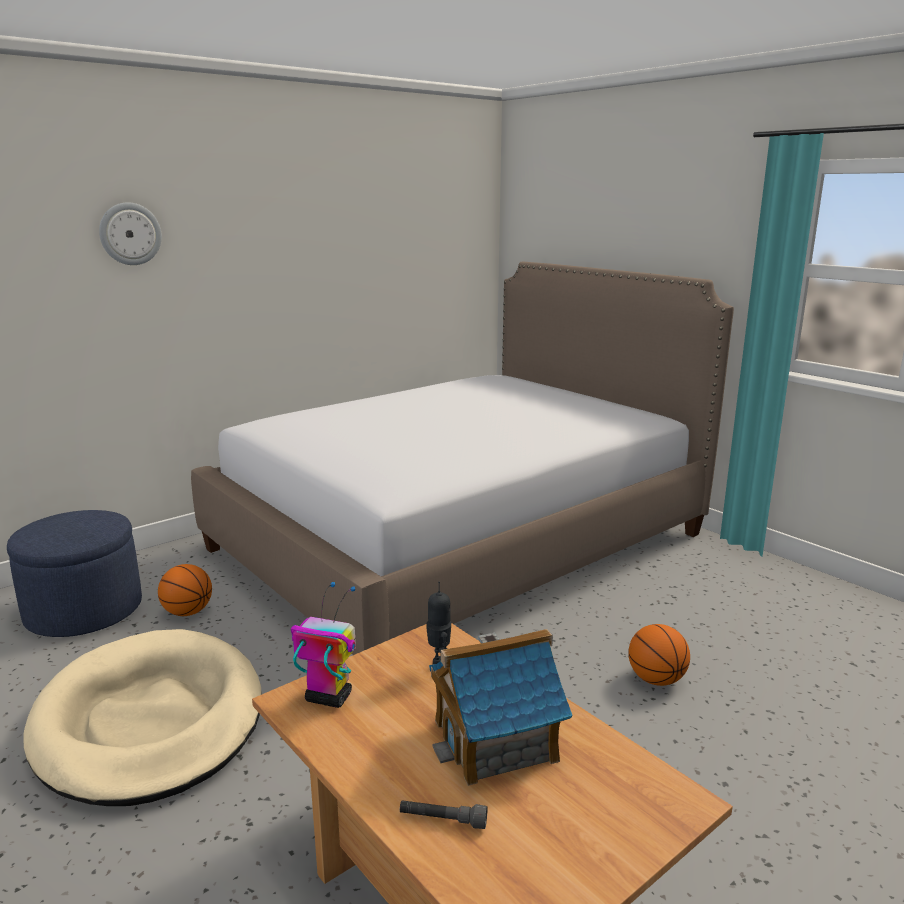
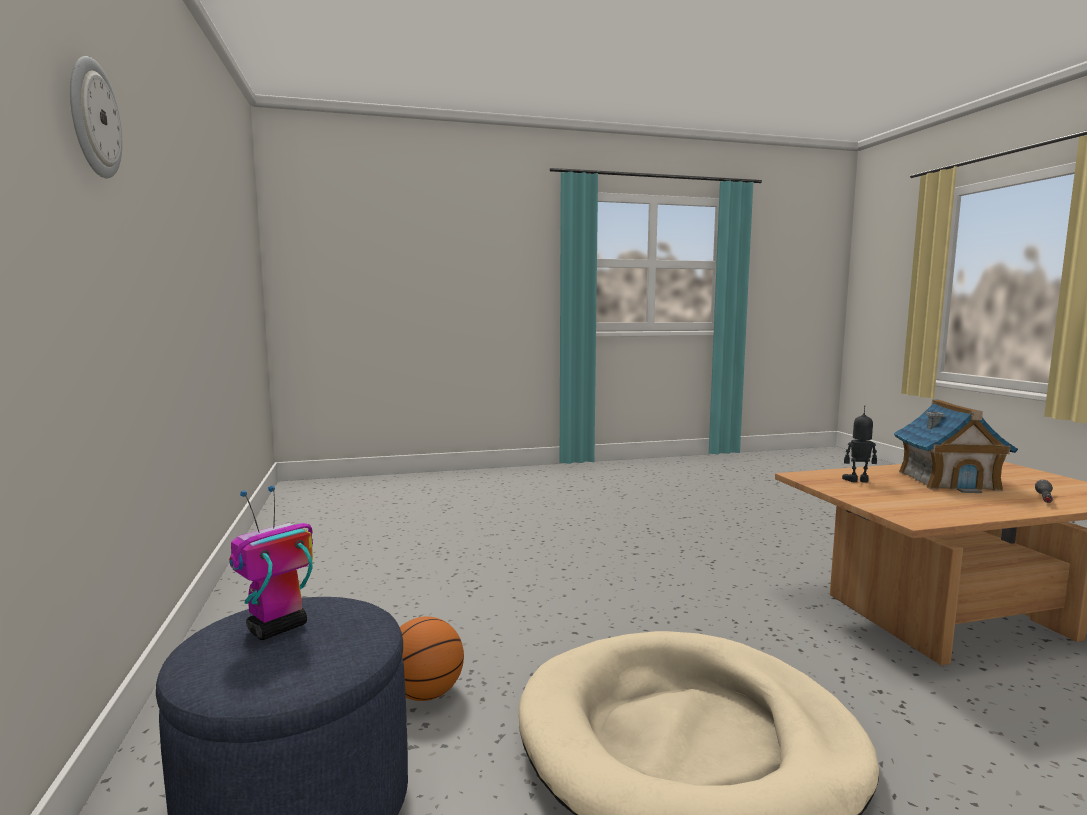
camera: 65 degrees left, 10 degrees down
(327, 697) = (906, 509): toy robot -> toy robot (276, 628)
(460, 541) = (449, 527): bed -> none
(656, 679) = (716, 517): basketball -> none

